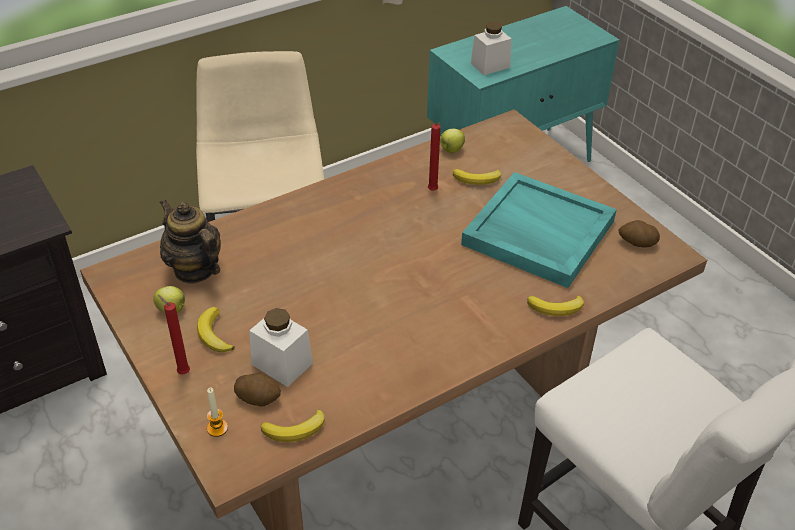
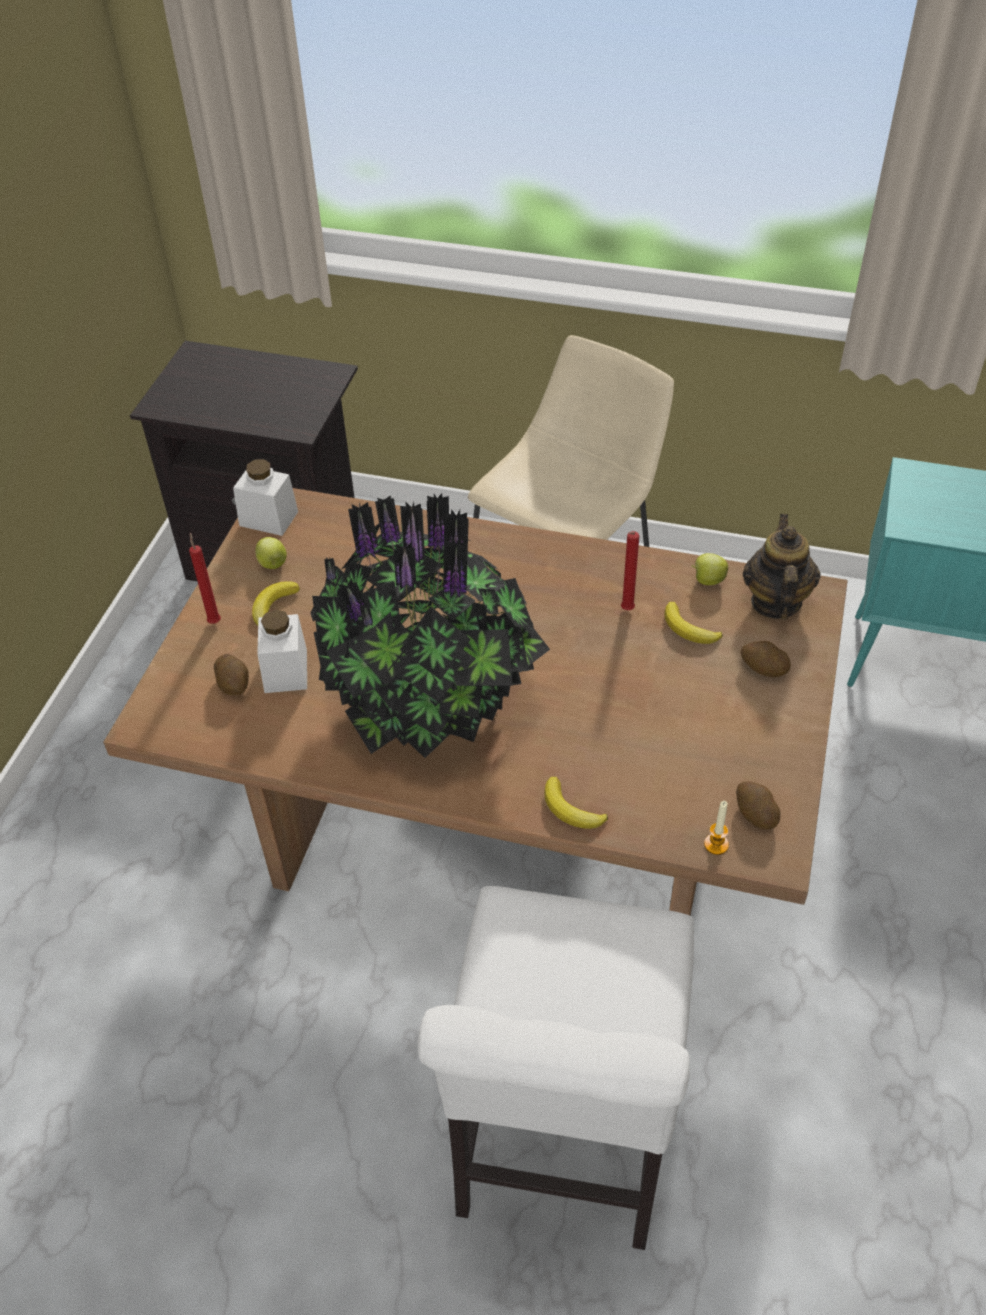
camera: 50 degrees right, 5 degrees up
(194, 269) = (332, 541): teapot -> teapot (775, 602)
(217, 428) = (178, 684): candle -> candle (716, 844)
(295, 430) = (223, 732): banana -> none
(399, 311) = (432, 699): none -> potted plant
(490, 65) = (938, 516): white jar -> white jar (268, 518)
(537, 233) = (665, 725): turquoise tray -> none
(540, 174) = (763, 669): none -> potato

